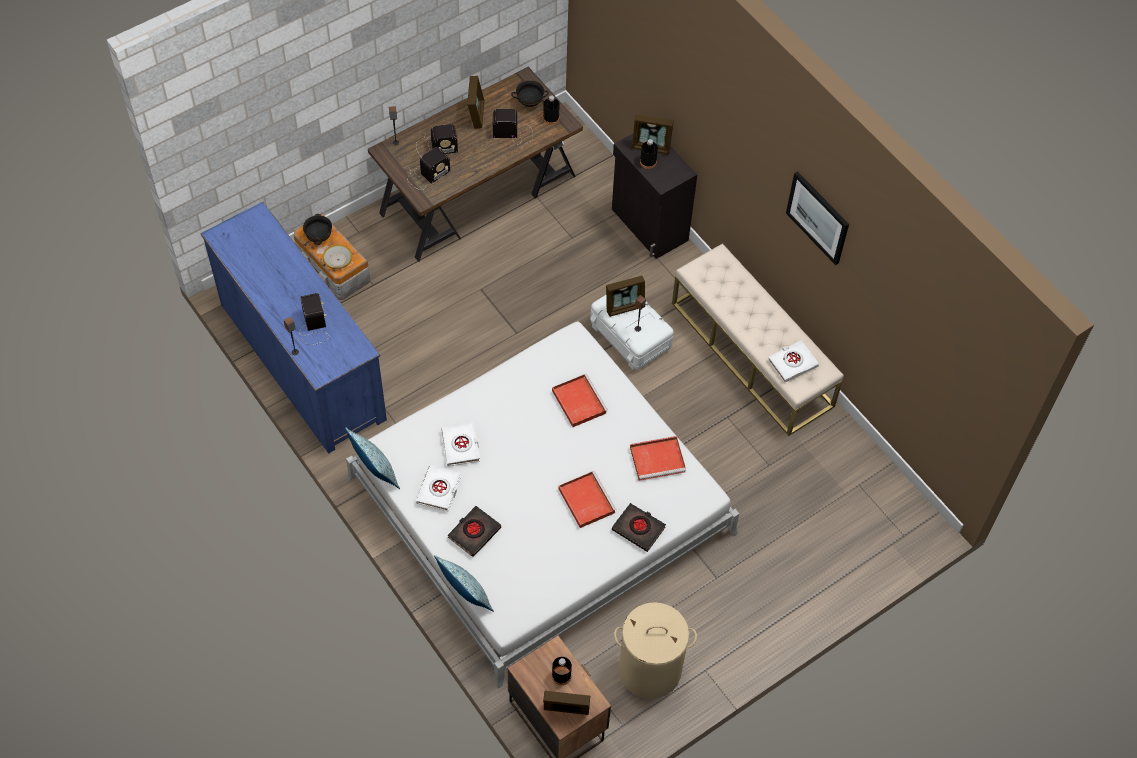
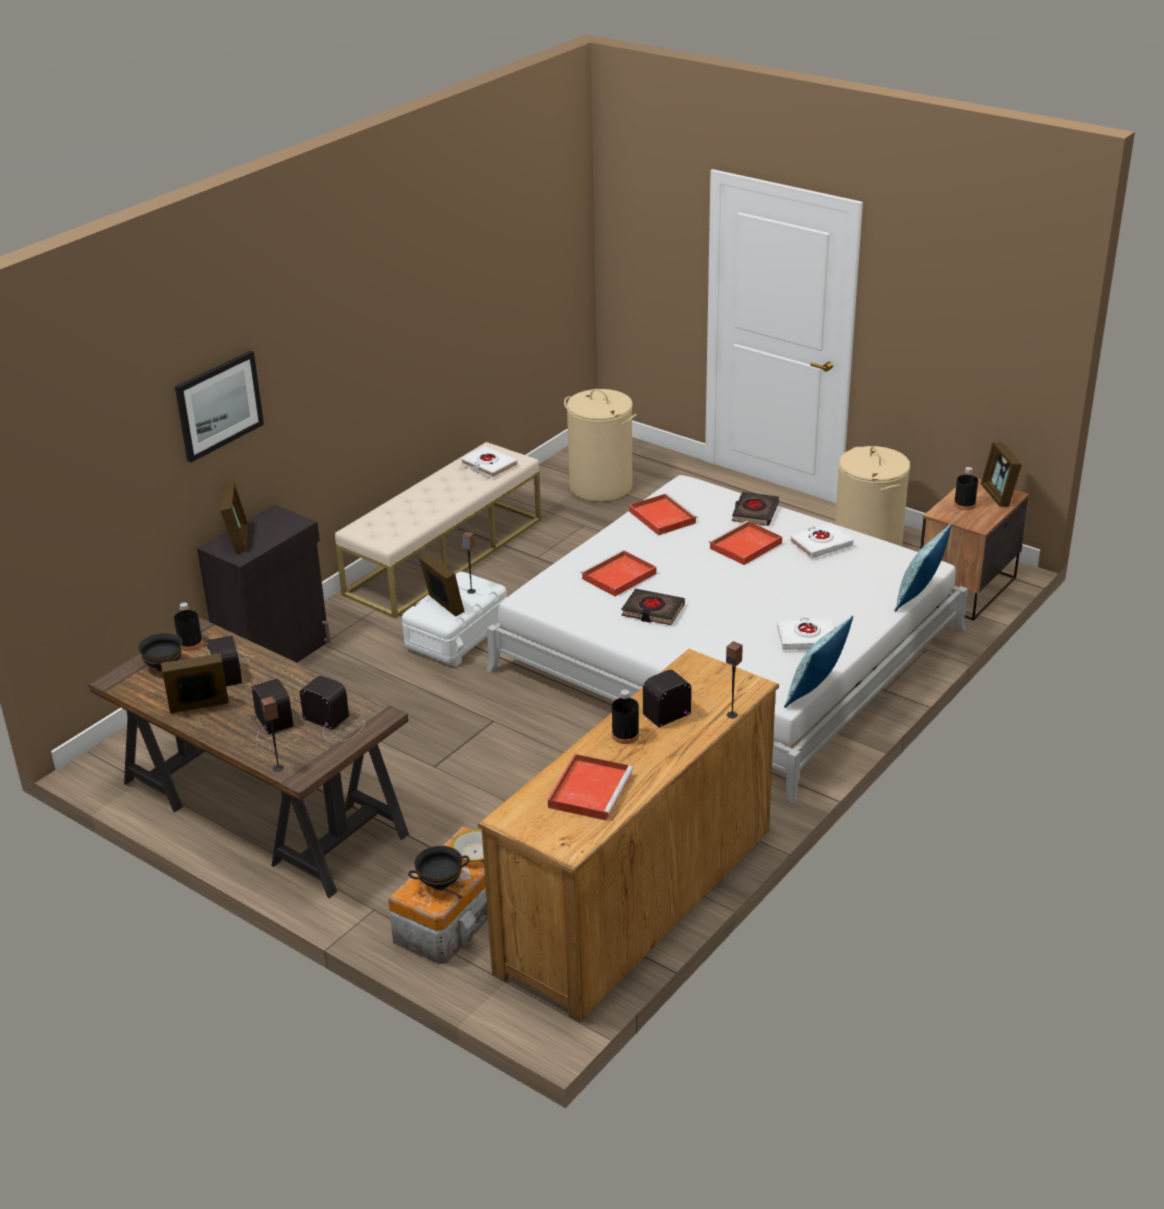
camera: 105 degrees left, 25 degrees down
(263, 259) = (590, 789): none -> red tray
(302, 361) = (636, 899): blue dresser -> brown dresser
(461, 446) = (736, 637): white book -> white book (820, 544)
(474, 532) = (840, 605): black book -> black book (652, 611)
(648, 162) = (265, 538): black bottle -> black bottle (625, 735)
(818, 217) = (404, 305): picture -> picture (218, 405)
(834, 498) = (601, 486): none -> beige laundry basket

